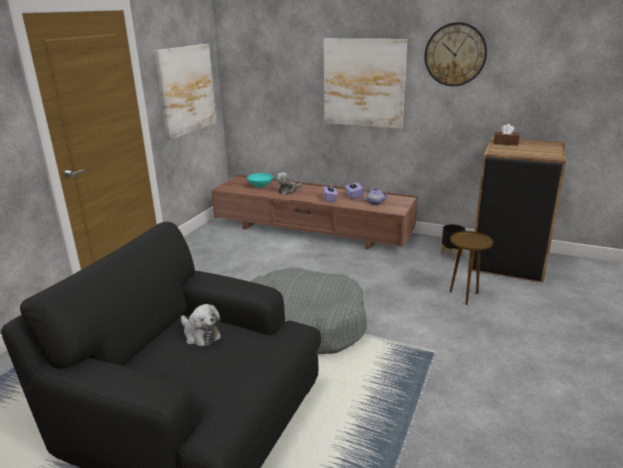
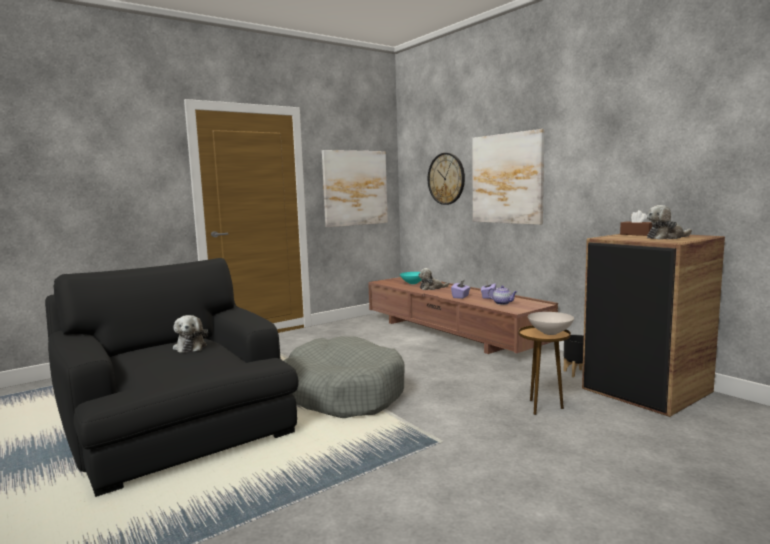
camera: 30 degrees right, 15 degrees down
(455, 54) = (591, 140): wall clock -> wall clock (446, 178)
(475, 239) = (550, 333): none -> white bowl
(537, 149) = (666, 238): none -> plush toy

